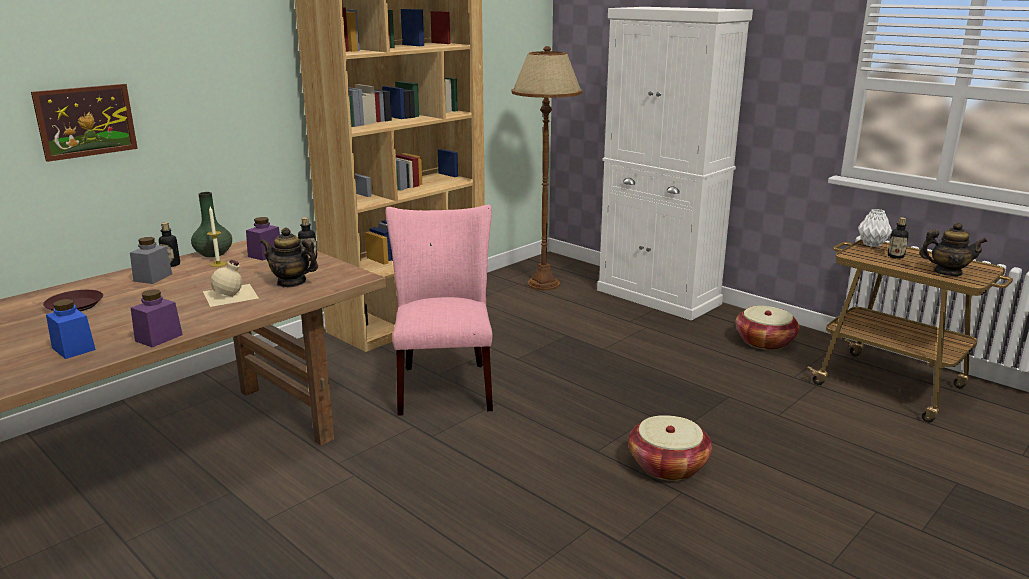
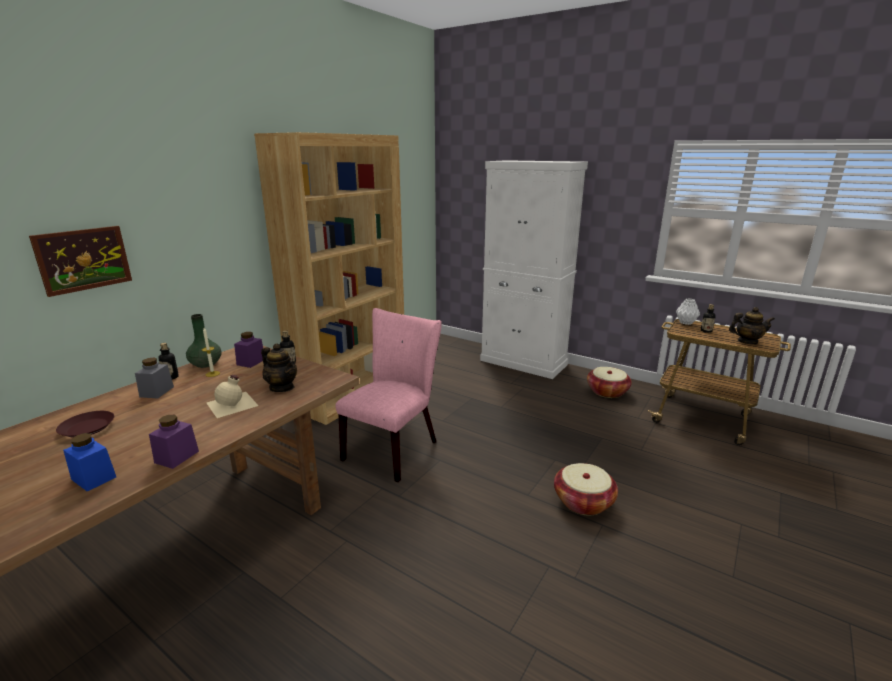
camera: 10 degrees left, 0 degrees up
(291, 282) = (282, 387): teapot -> teapot turned 150 degrees counterclockwise
(444, 384) = (395, 447): pink chair -> pink chair turned 45 degrees clockwise
(544, 284) = (441, 358): brown floor lamp -> none

